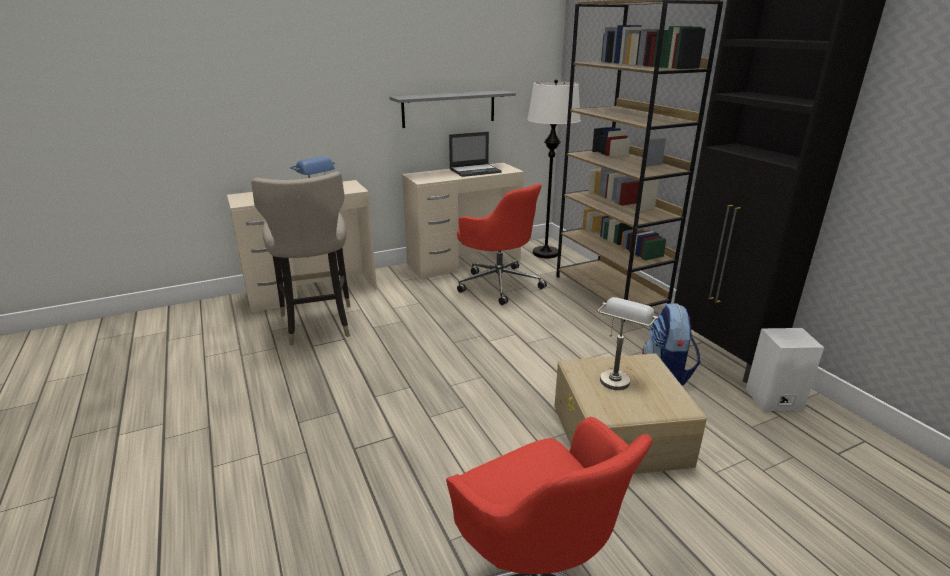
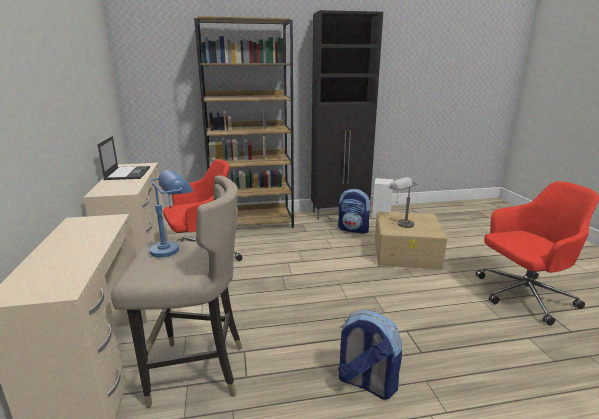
camera: 75 degrees left, 5 degrees down
(303, 409) = (365, 383): none -> backpack
(449, 108) = (85, 118): grey shelf -> none
(546, 253) = (167, 229): white floor lamp -> none

